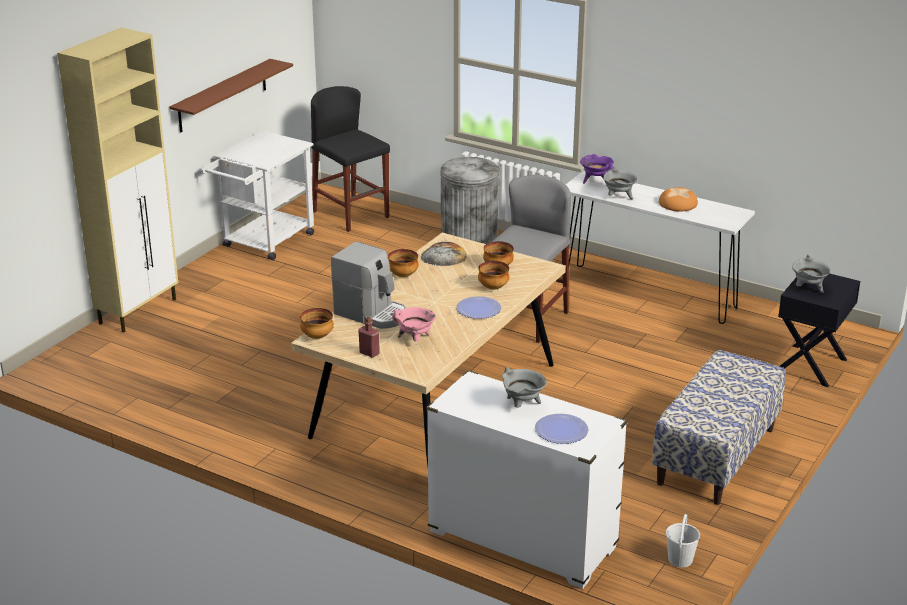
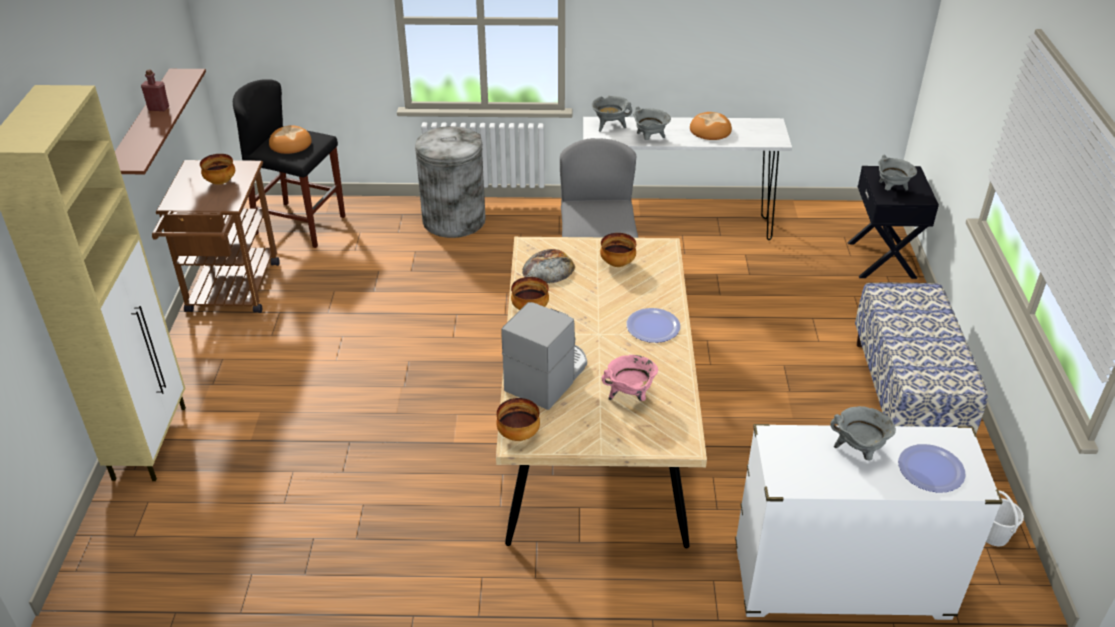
camera: 30 degrees left, 10 degrees up
(264, 243) = (231, 293): white cart -> brown cart
(349, 140) = (290, 144): none -> bread
(369, 353) = (600, 436): red bottle -> red bottle (158, 108)
(372, 313) = (548, 376): coffee machine -> coffee machine turned 60 degrees counterclockwise
(493, 287) = (639, 292): bowl -> bowl (220, 182)
(596, 182) = (610, 126): purple cooking pot -> grey cooking pot

